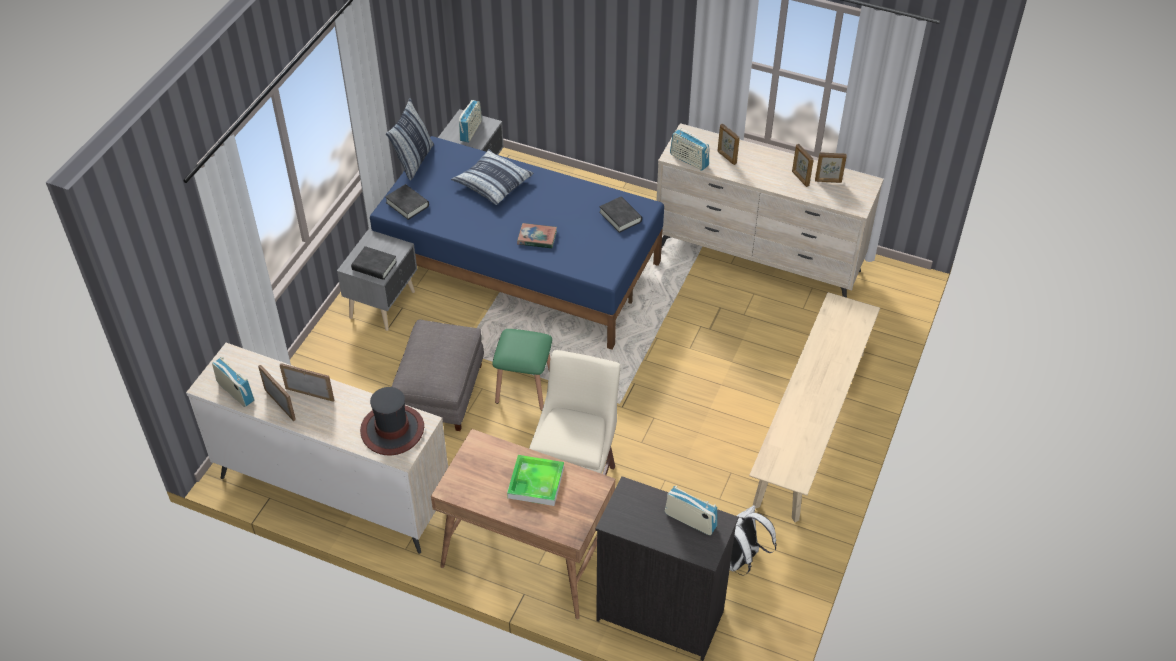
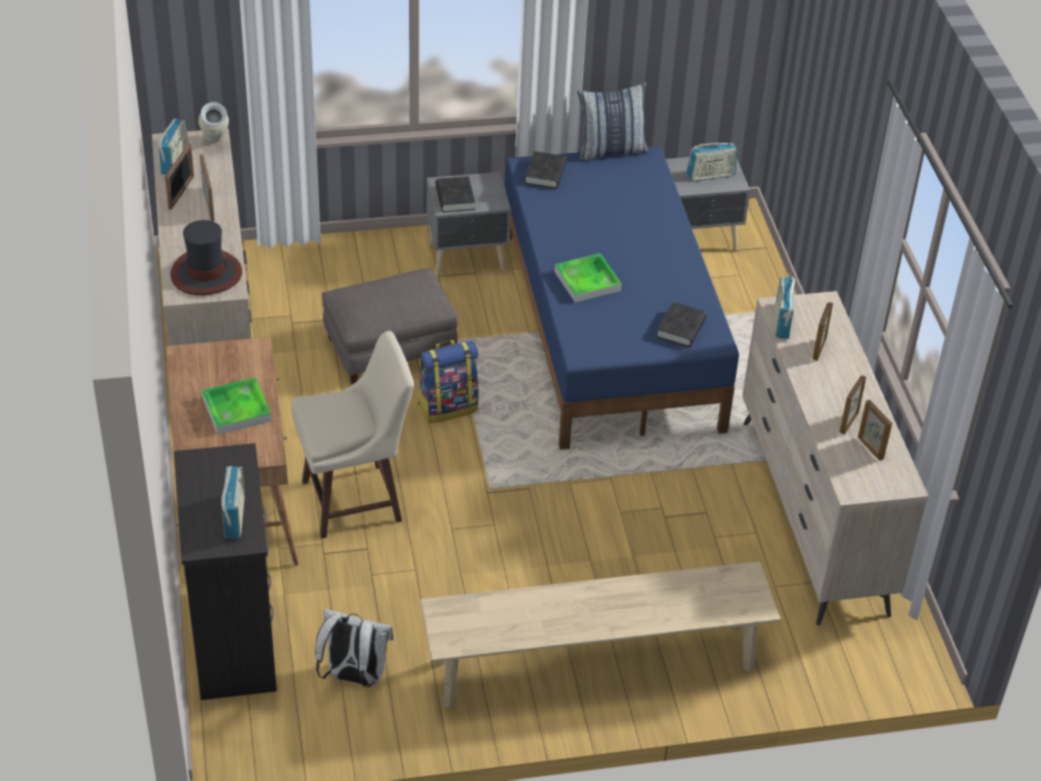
camera: 55 degrees right, 5 degrees down
(241, 360) = (215, 146): none -> vase
(493, 183) = (635, 216): pillow -> none
(524, 388) = (448, 407): green stool -> backpack
(537, 238) = (587, 281): book -> tray

